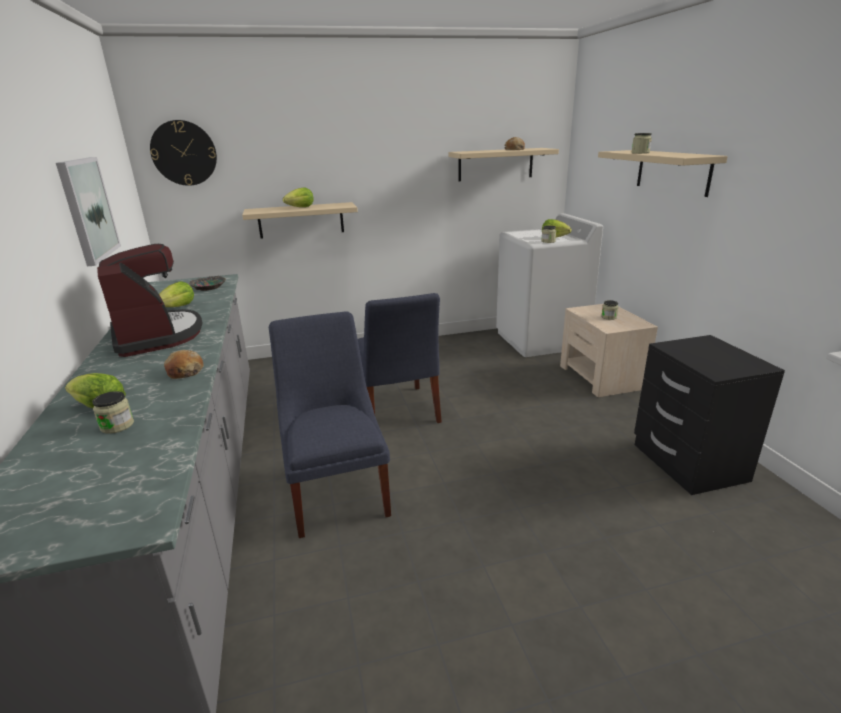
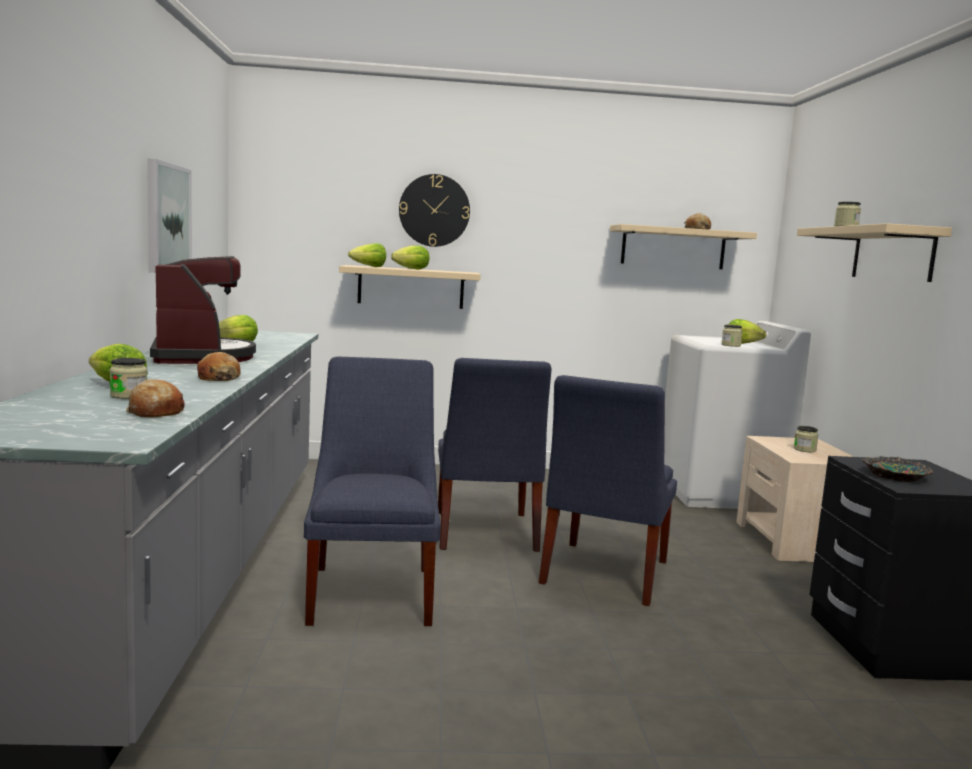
camera: 10 degrees right, 15 degrees down
(152, 452) = (155, 412): none -> bread
(184, 153) = (289, 193): wall clock -> wall clock (434, 210)
(208, 287) = (278, 337): bowl -> bowl (896, 476)
(266, 211) = (368, 266): none -> lettuce
(491, 436) = (602, 574): none -> blue chair

